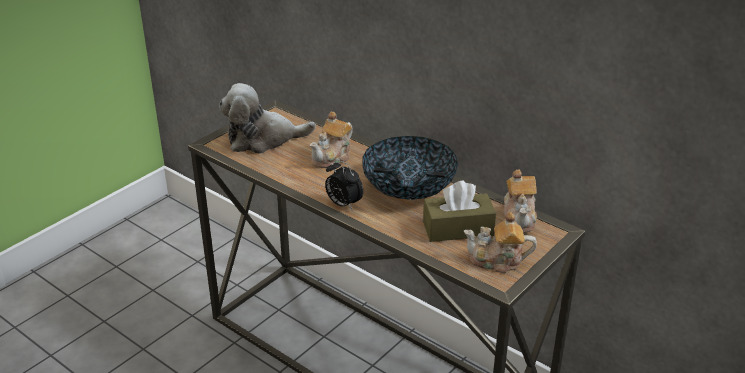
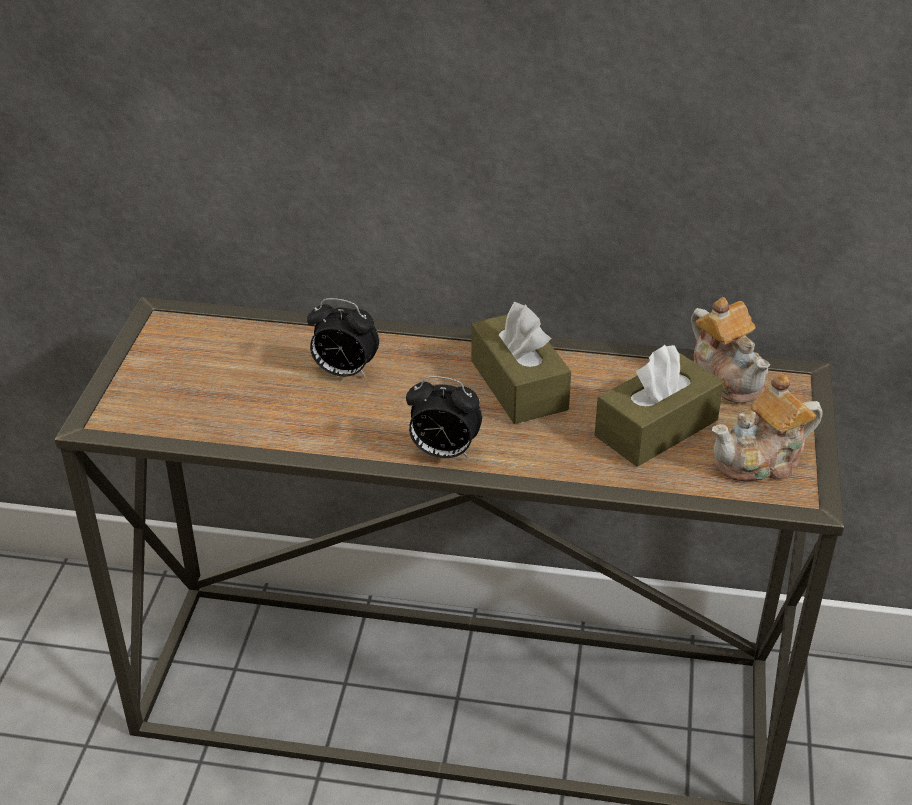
camera: 30 degrees left, 5 degrees up
(263, 139) = (189, 380): plush toy -> none
(333, 157) = (344, 372): teapot -> alarm clock
(409, 188) = (518, 385): bowl -> brown tissue box

